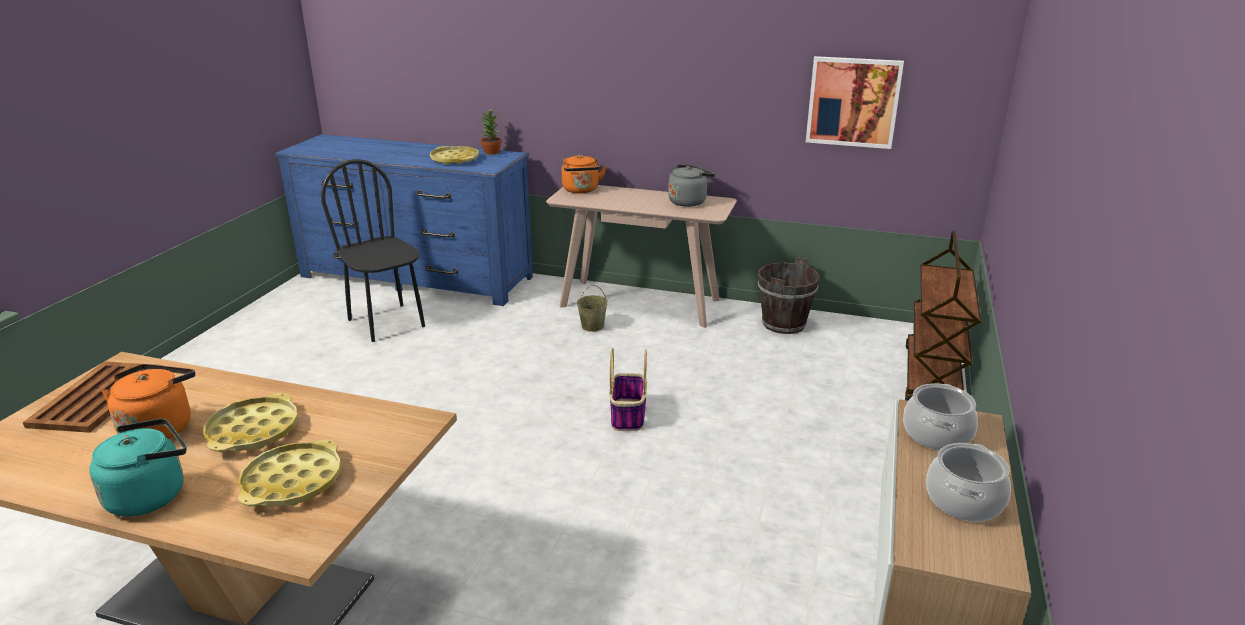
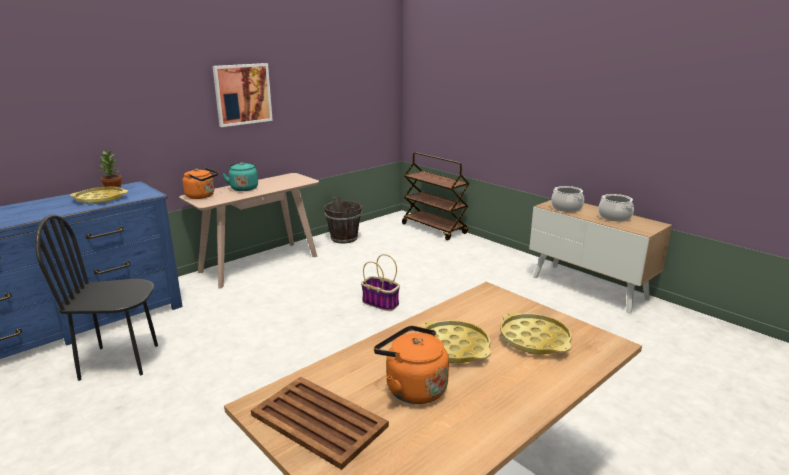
camera: 60 degrees left, 5 degrees down
(151, 495) = (518, 396): turquoise kettle -> turquoise kettle (244, 188)
(592, 326) = (264, 285): beige bucket -> none
(689, 201) = (278, 180): grey kettle -> none
(853, 102) = (343, 97): picture -> picture (243, 94)

